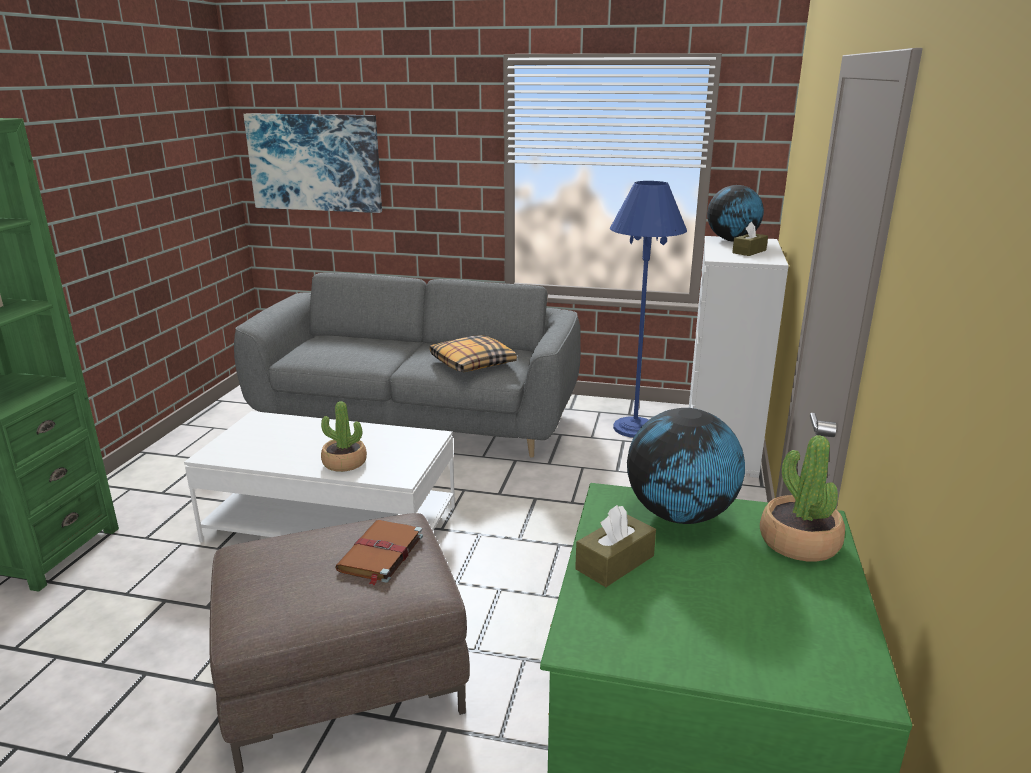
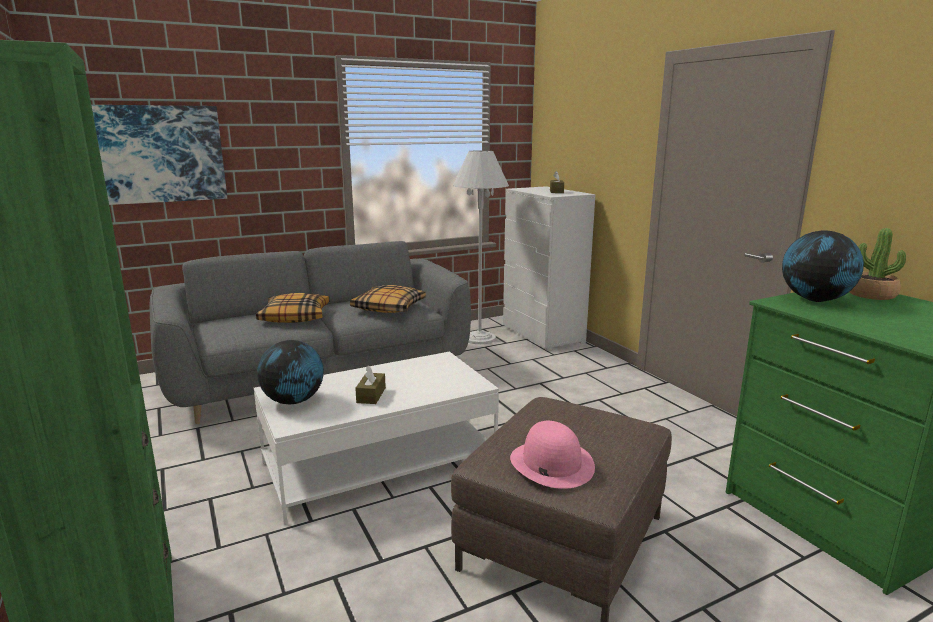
camera: 40 degrees left, 5 degrees down
(270, 579) = (551, 463): none -> pink hat
(344, 463) = (418, 391): potted plant -> none
(380, 554) = (580, 421): brown book -> none
(382, 350) = (295, 316): none -> pillow
(615, 562) = (852, 321): brown tissue box -> brown tissue box (371, 395)
(635, 428) = (479, 338): blue floor lamp -> white floor lamp
(732, 240) = (528, 188): globe -> globe (293, 401)

